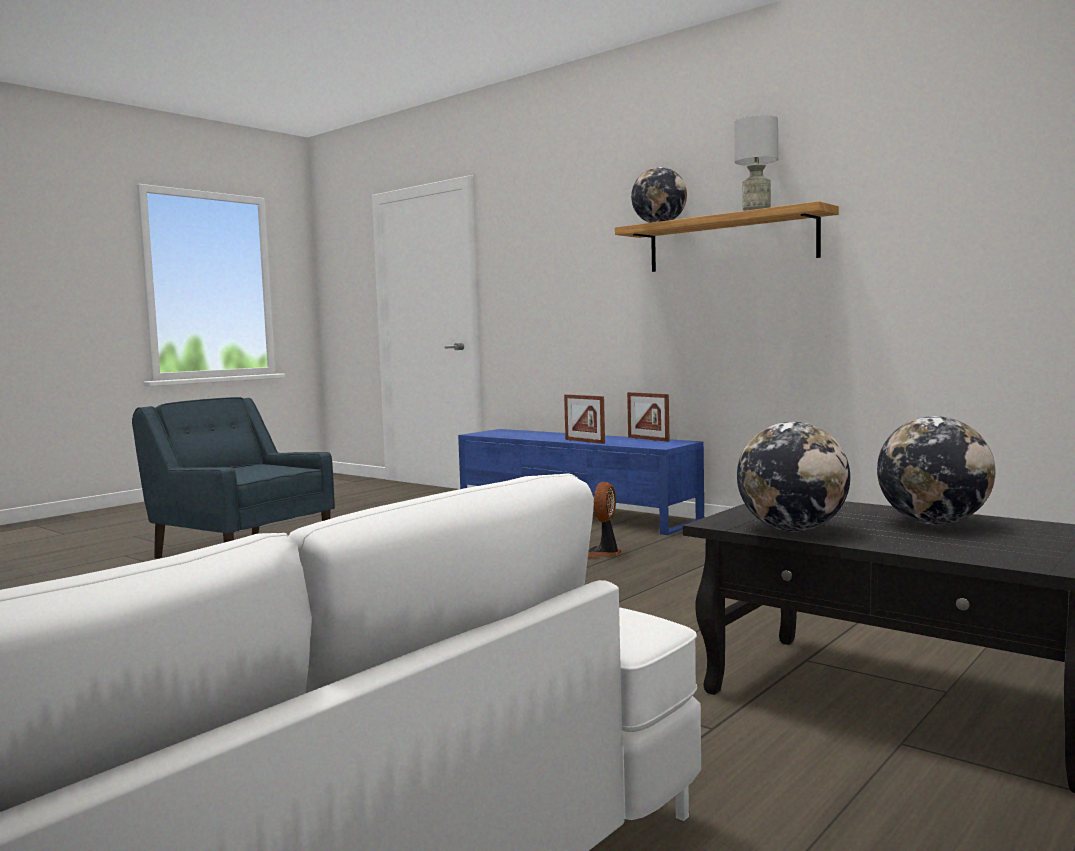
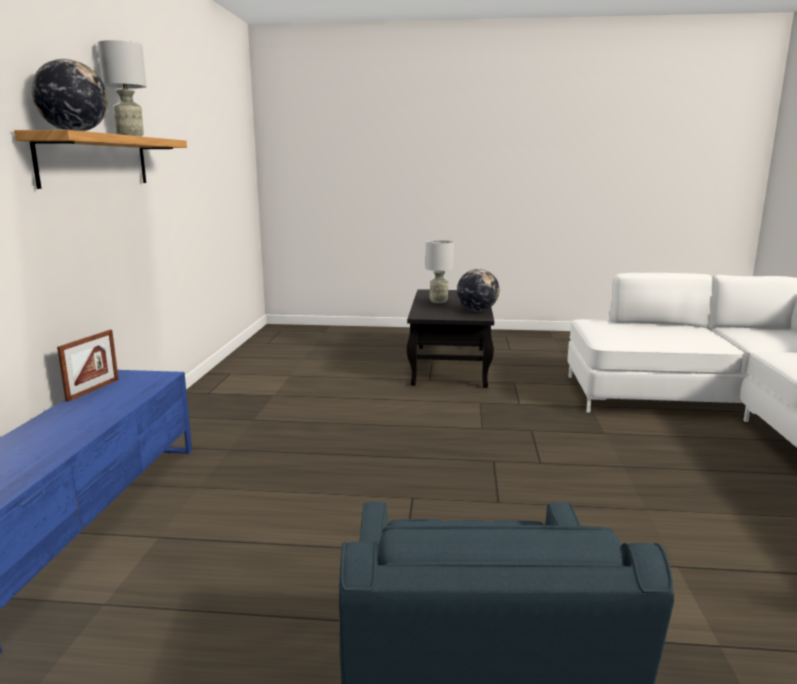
camera: 125 degrees left, 10 degrees up
(584, 441) = (113, 412): picture frame -> none
(603, 553) = (278, 458): fan -> none
(933, 523) = (438, 301): globe -> grey table lamp

